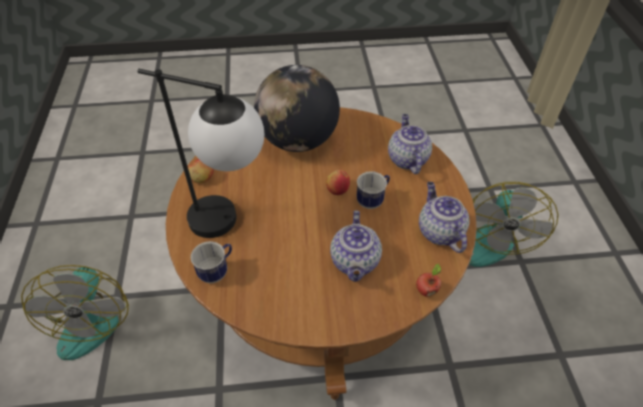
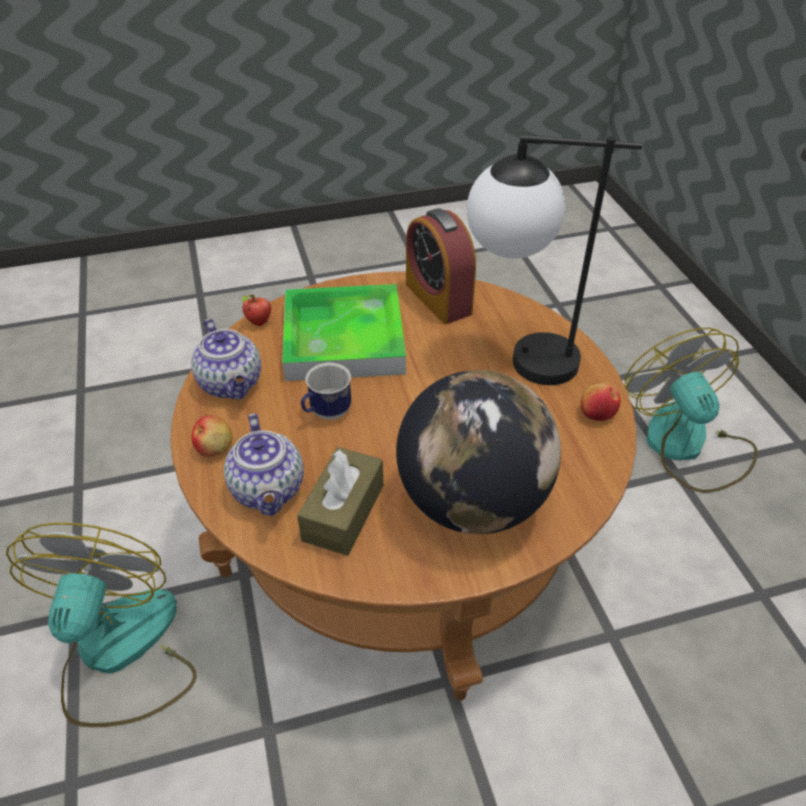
camera: 170 degrees right, 5 degrees down
(217, 271) = (505, 313): mug -> none
(267, 297) = (438, 298): none -> alarm clock
(337, 189) = (382, 423): apple -> apple (215, 447)
(355, 262) = (343, 339): teapot -> tray
(366, 144) = (343, 512): none -> brown tissue box

